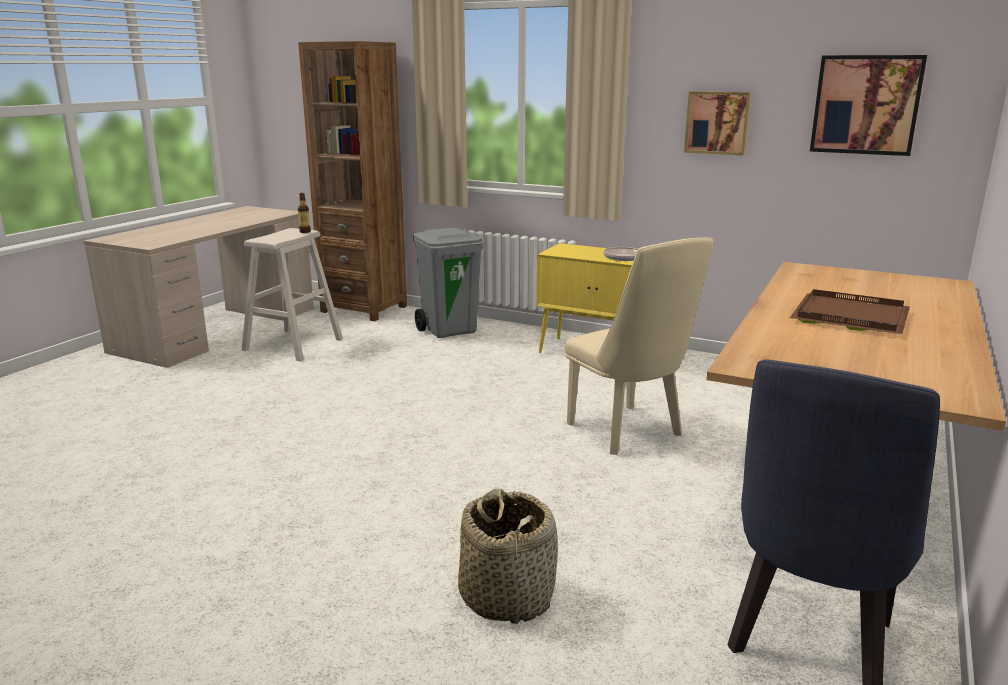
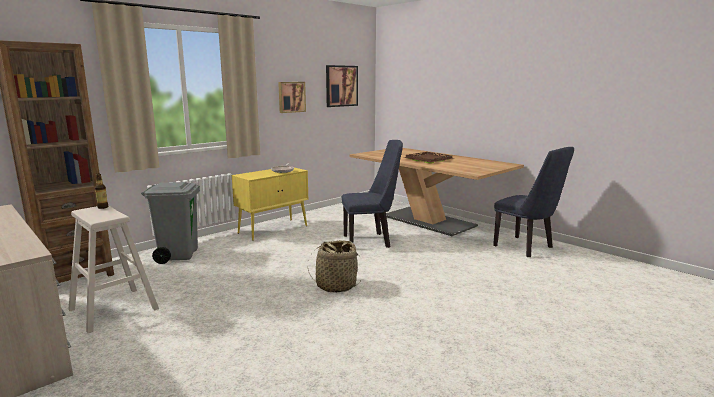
camera: 70 degrees left, 5 degrees down
(507, 596) = (494, 283): basket -> basket (336, 285)
(630, 433) = (371, 241): beige chair -> blue chair

